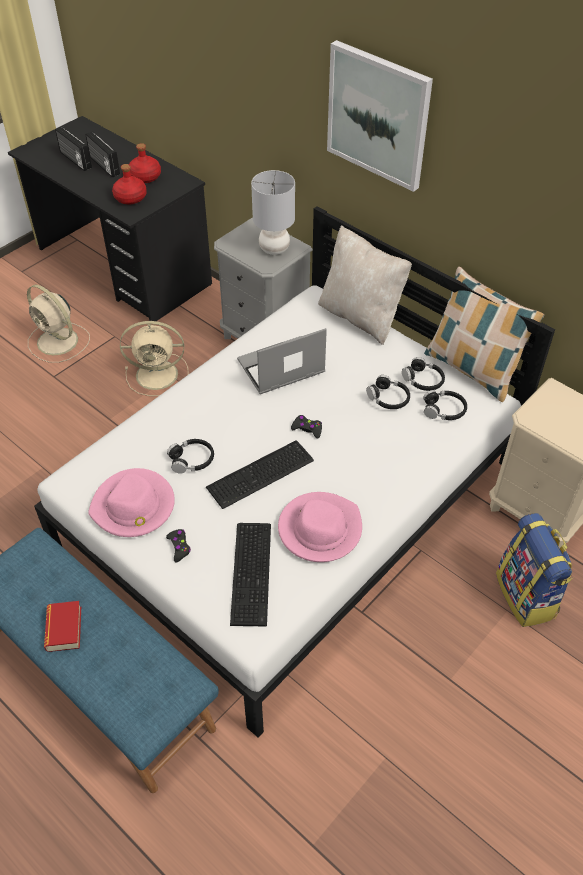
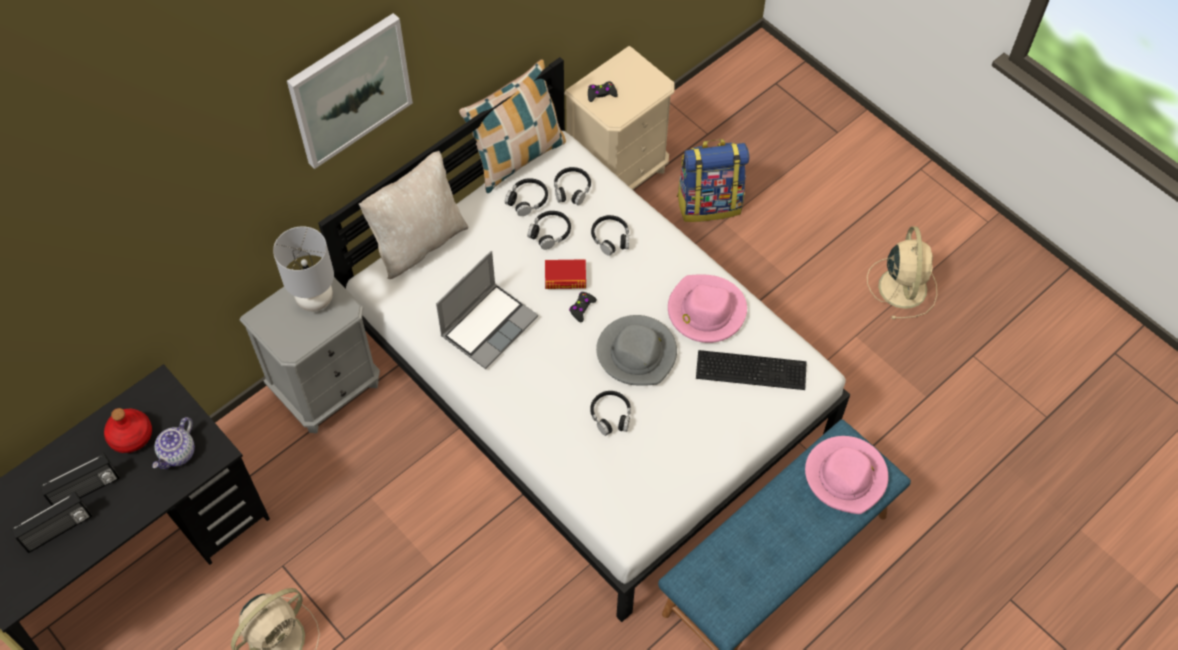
camera: 85 degrees left, 10 degrees up
(64, 629) = (788, 541): book -> book (565, 277)
(130, 198) = (178, 453): red bottle -> teapot
(133, 506) = (666, 470): pink hat -> pink hat (846, 476)
(159, 375) = (367, 510): beige fan -> beige fan (902, 286)
(179, 547) = (719, 428): black game controller -> black game controller (601, 94)
(262, 474) = (637, 352): keyboard -> grey hat
(280, 368) = (489, 325): laptop -> laptop turned 120 degrees counterclockwise
(393, 444) = (611, 238): none -> black headphones

